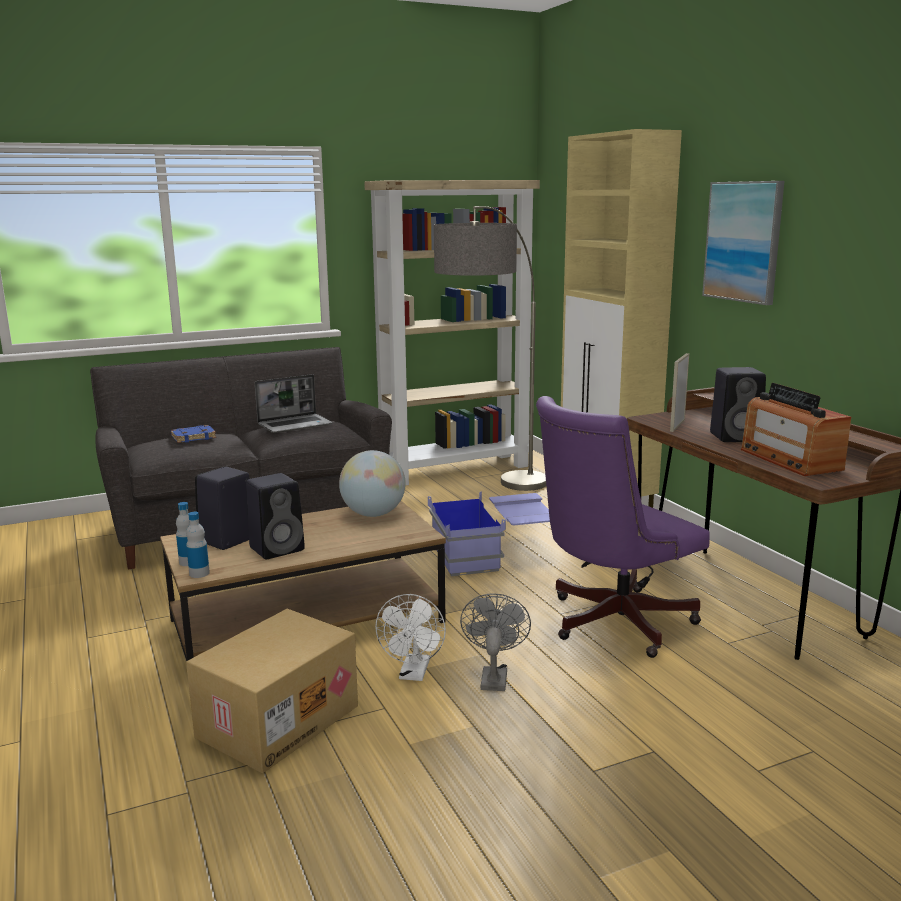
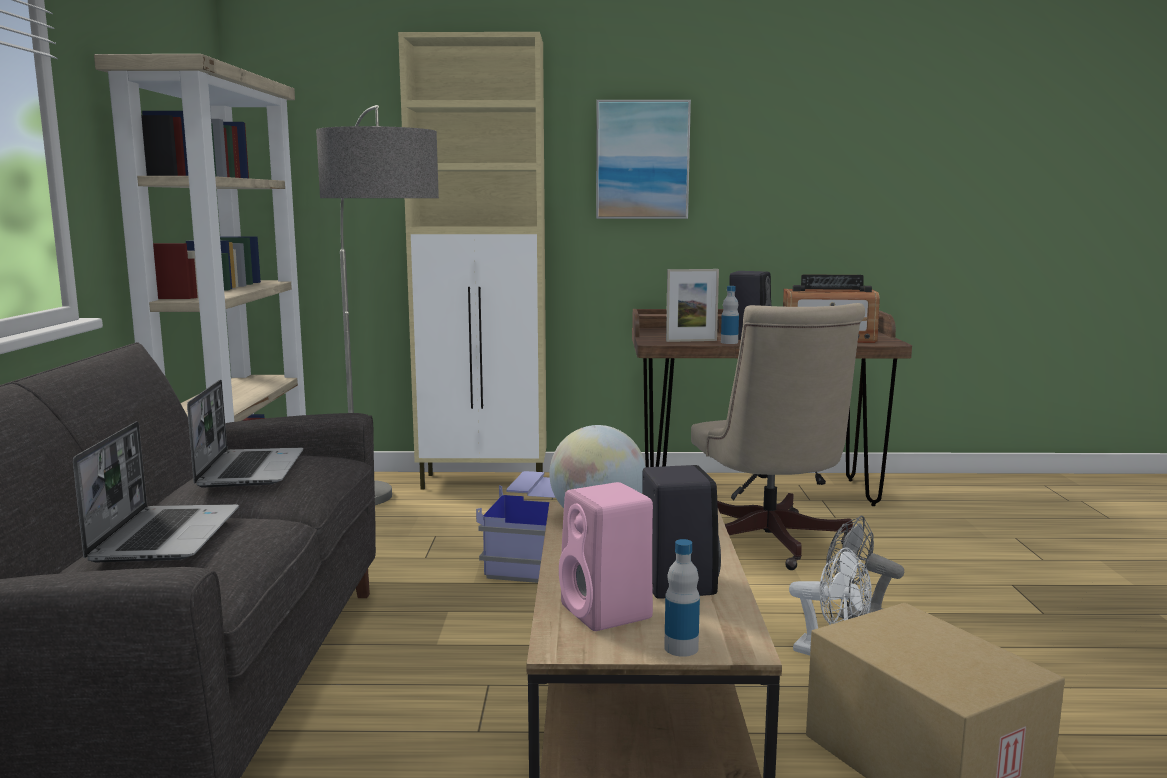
camera: 65 degrees left, 5 degrees down
(194, 437) = (165, 535): blue book -> laptop
(199, 573) = (738, 644): bottle -> bottle (729, 342)
(226, 541) = (608, 613): black speaker -> pink speaker
(611, 623) = (770, 544): purple office chair -> beige office chair
(677, 425) = (691, 341): picture frame -> picture frame turned 60 degrees counterclockwise

